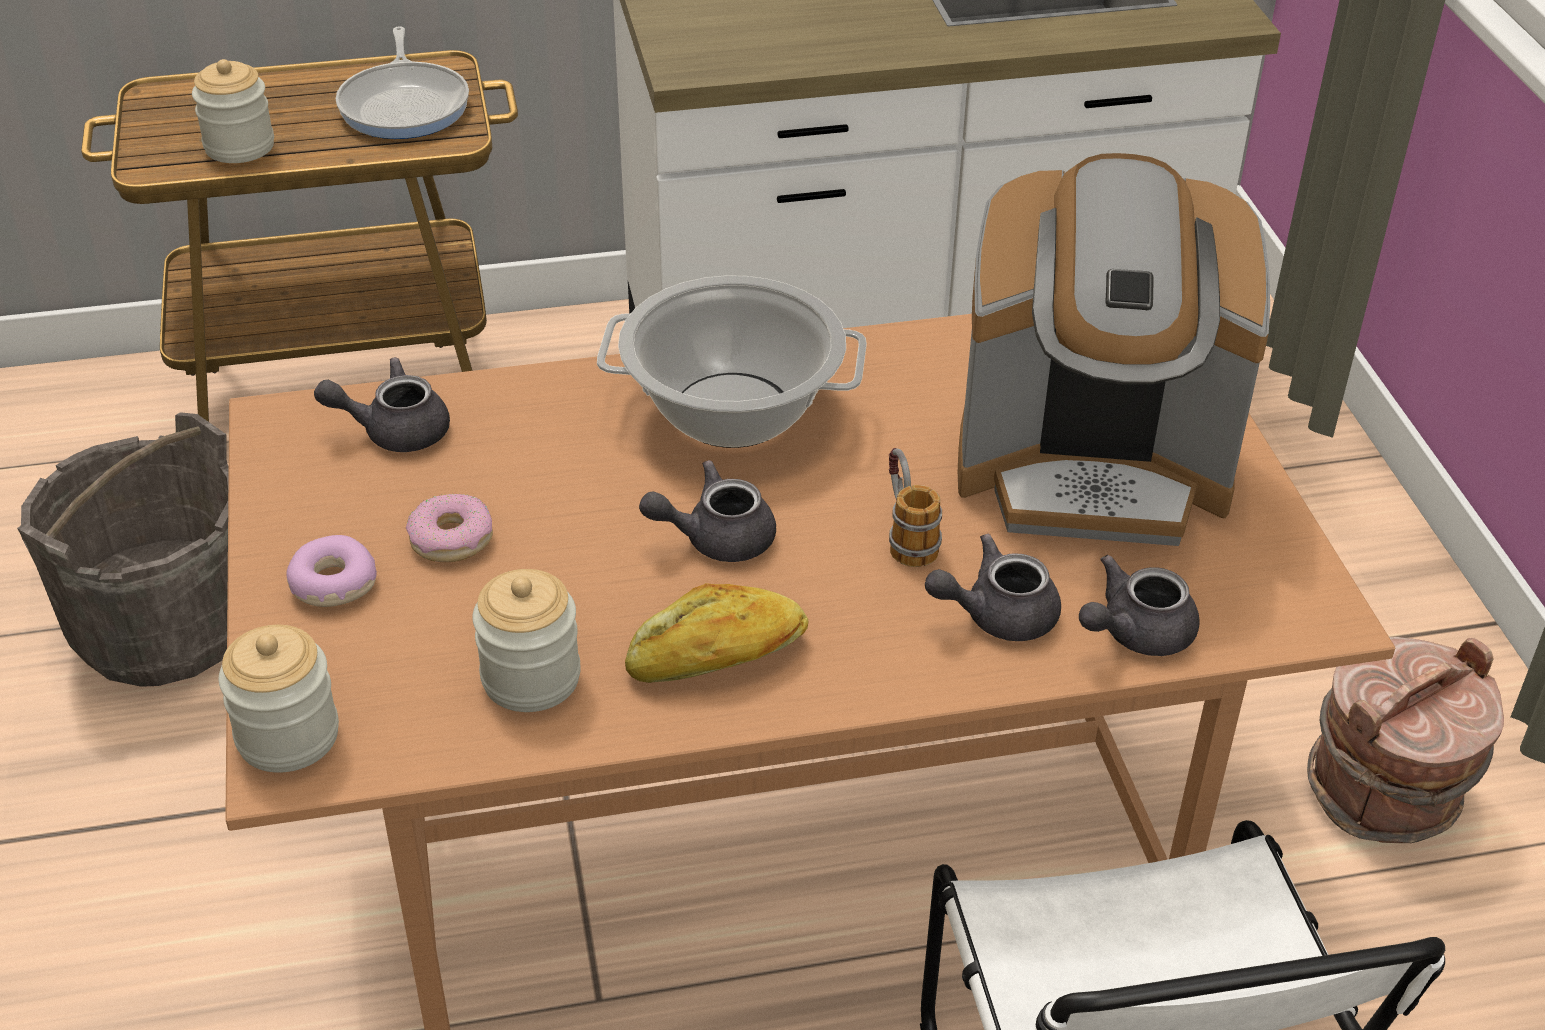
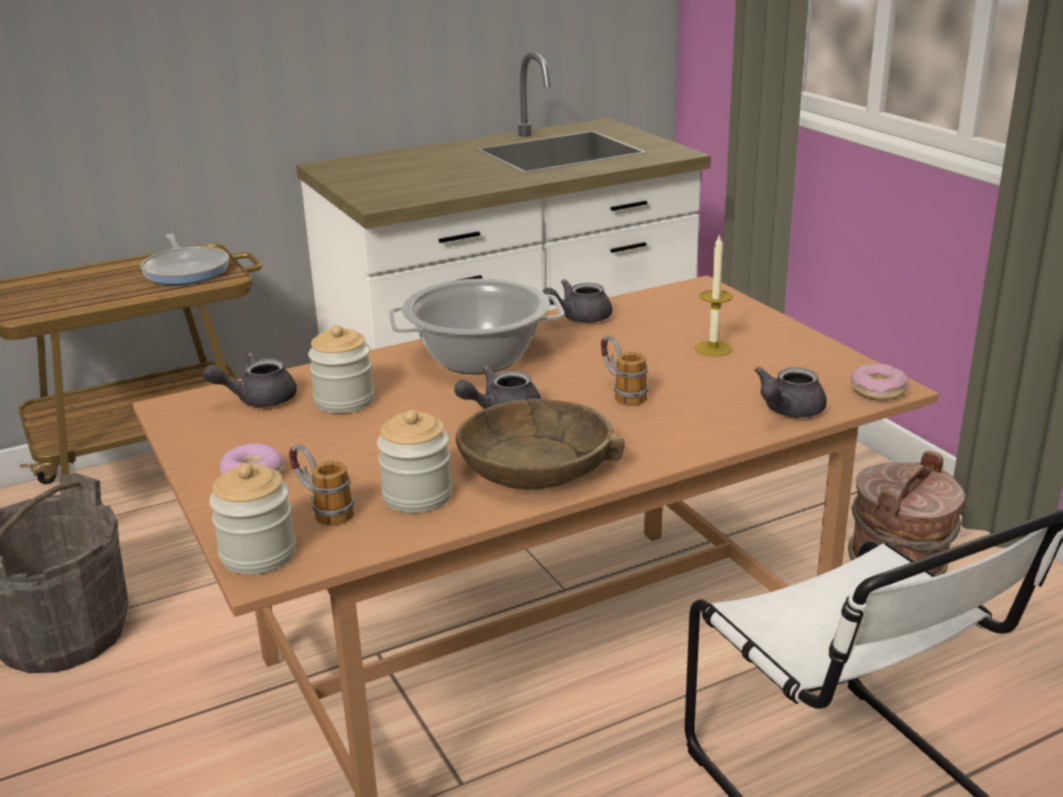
camera: 15 degrees left, 15 degrees down
(239, 146) = (82, 299): jar -> jar (344, 401)
(397, 673) = (322, 510): none -> mug
(451, 538) = (325, 441): donut -> donut (878, 390)
(717, 657) = (537, 465): bread -> brown bowl
(996, 615) = (699, 417): grey teapot -> grey teapot (578, 318)
(1093, 468) = (713, 349): coffee machine -> candle

